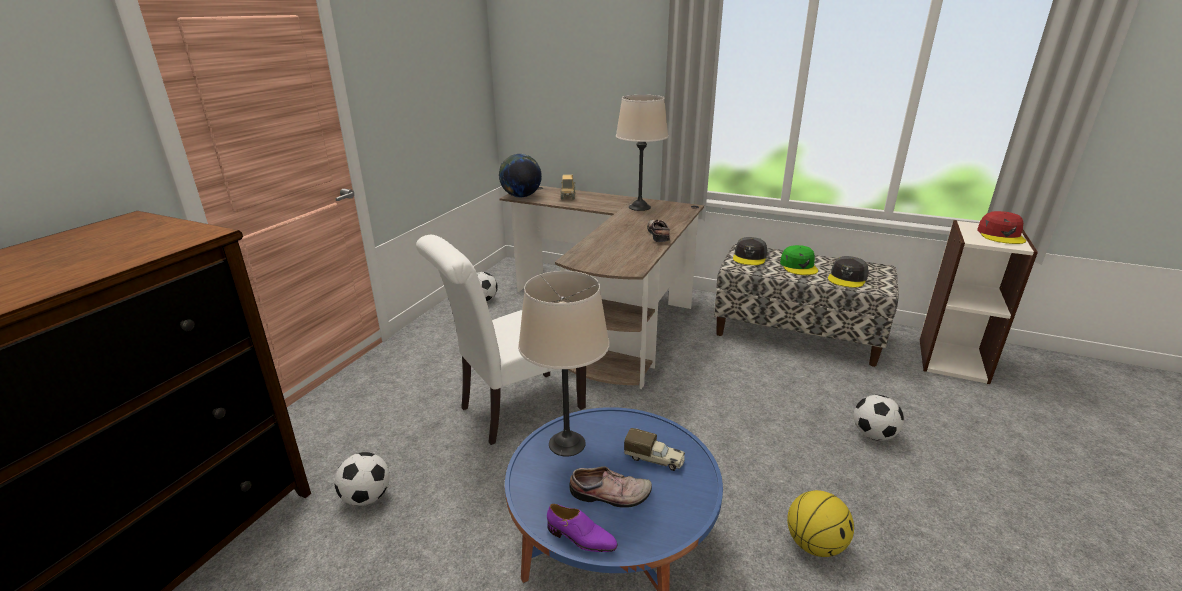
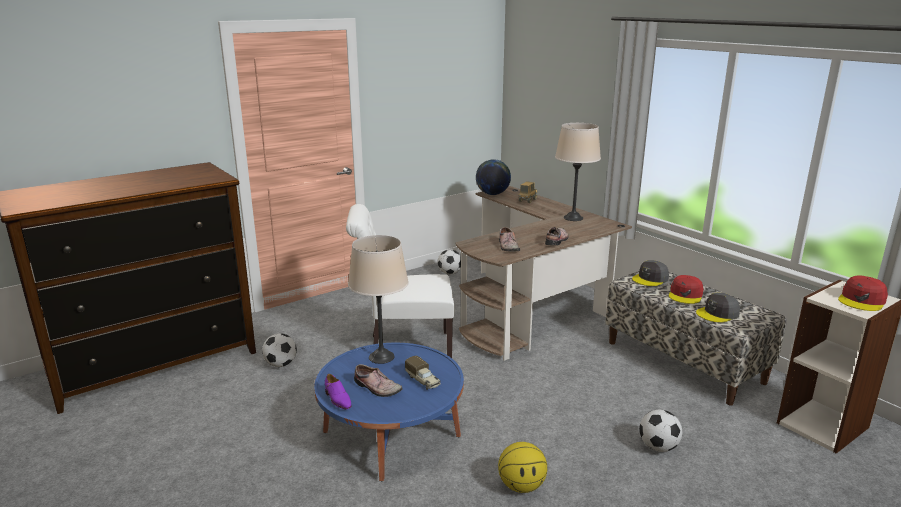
camera: 30 degrees right, 5 degrees down
(619, 253) = (507, 246): none -> shoe
(799, 266) = (685, 295): green cap -> red cap

